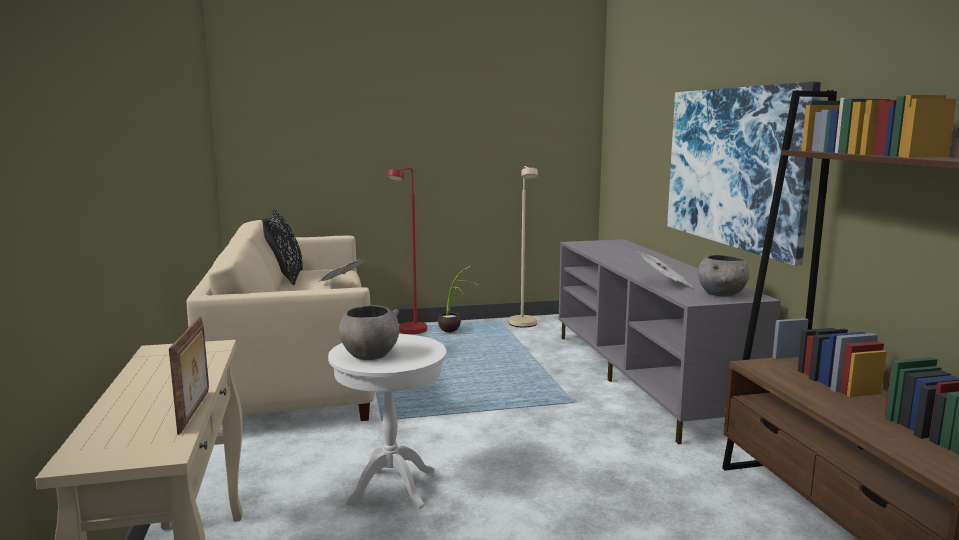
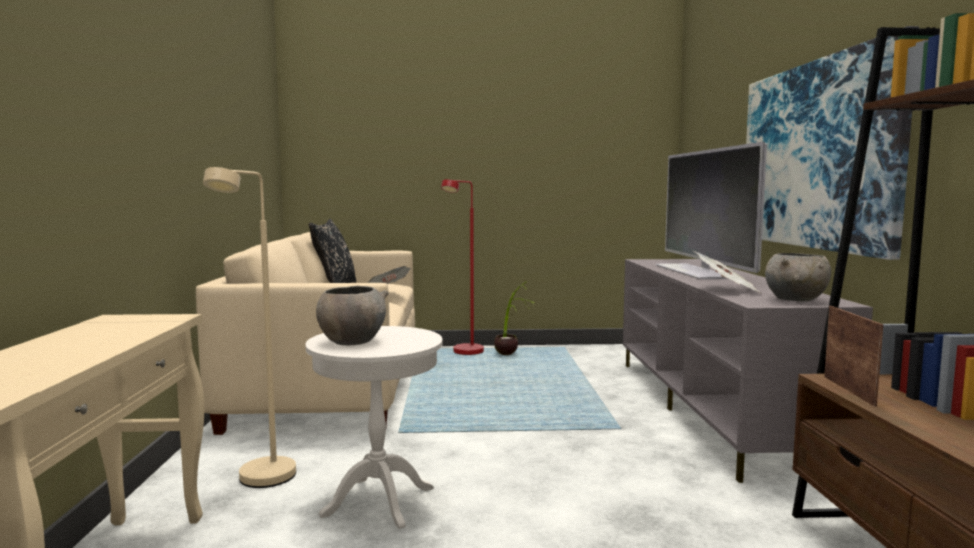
camera: 10 degrees right, 5 degrees down
(195, 411) = (76, 367): picture frame -> picture frame (850, 390)
(524, 325) = (588, 352): beige floor lamp -> beige floor lamp (261, 483)
(629, 258) = (695, 271): none -> television

